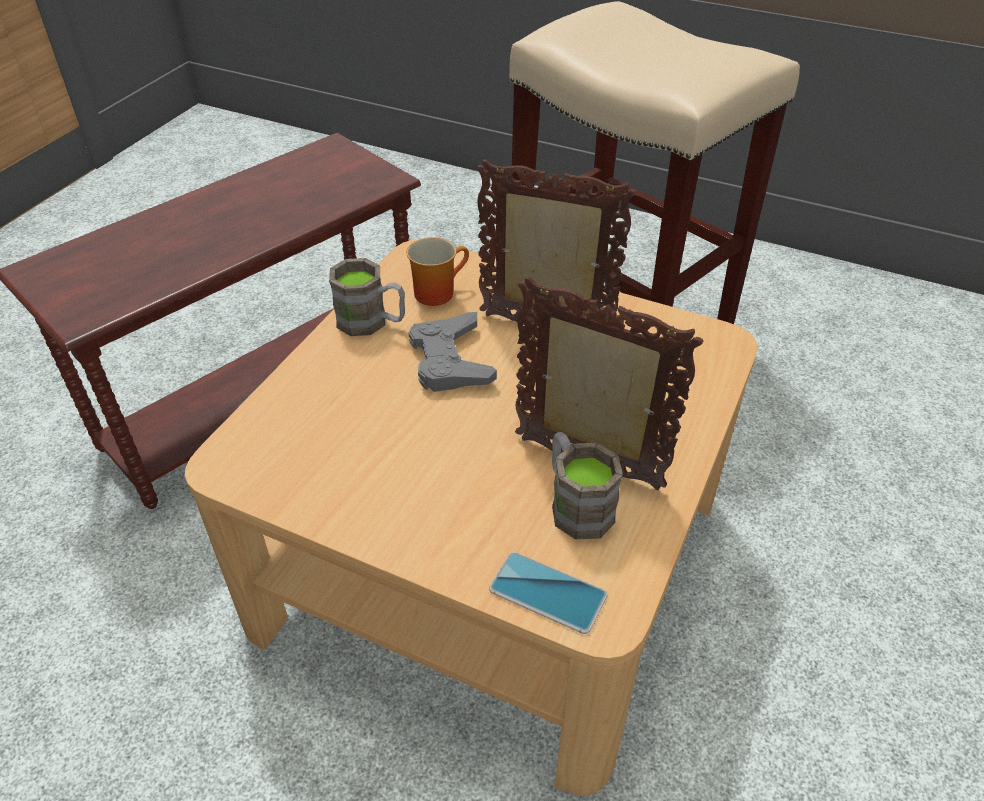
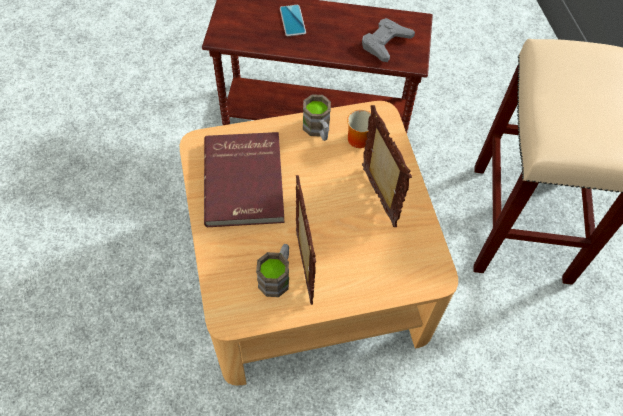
camera: 50 degrees right, 15 degrees up
(365, 445) = (246, 181): none -> red book
(450, 360) = (321, 176): grey game controller -> grey game controller (385, 43)
(547, 593) = (223, 294): phone -> phone (292, 21)

